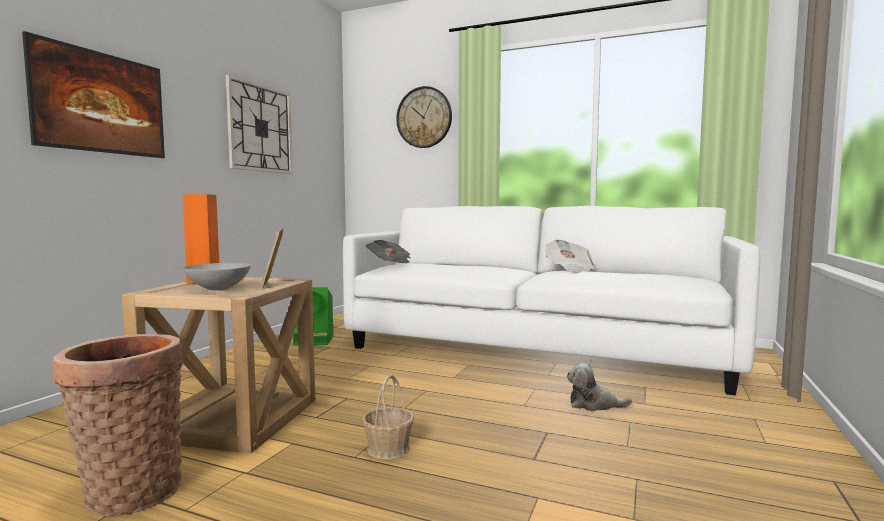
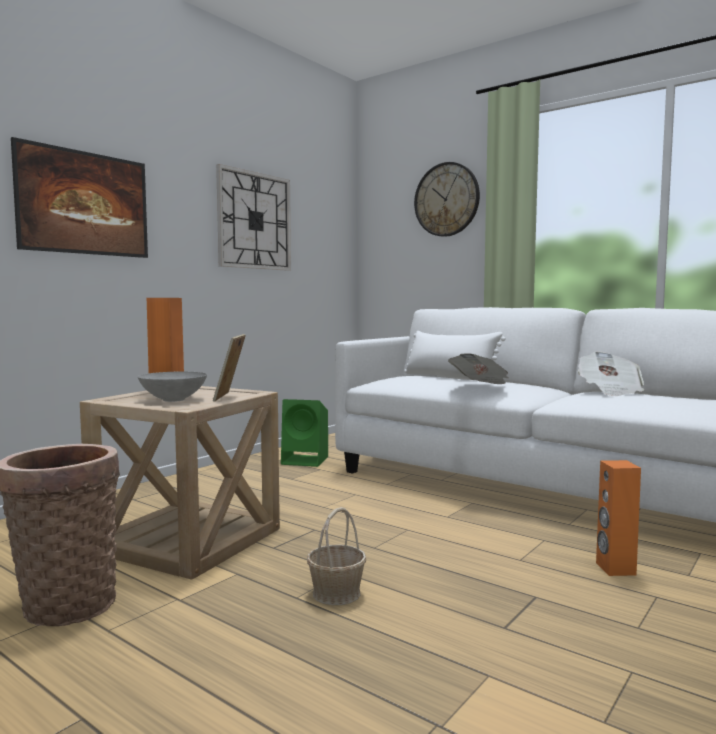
camera: 15 degrees right, 0 degrees up
(390, 265) = (389, 377): newspaper -> newspaper (480, 386)
(439, 264) = (449, 378): none -> white pillow
(594, 405) = (615, 569): plush toy -> orange speaker

